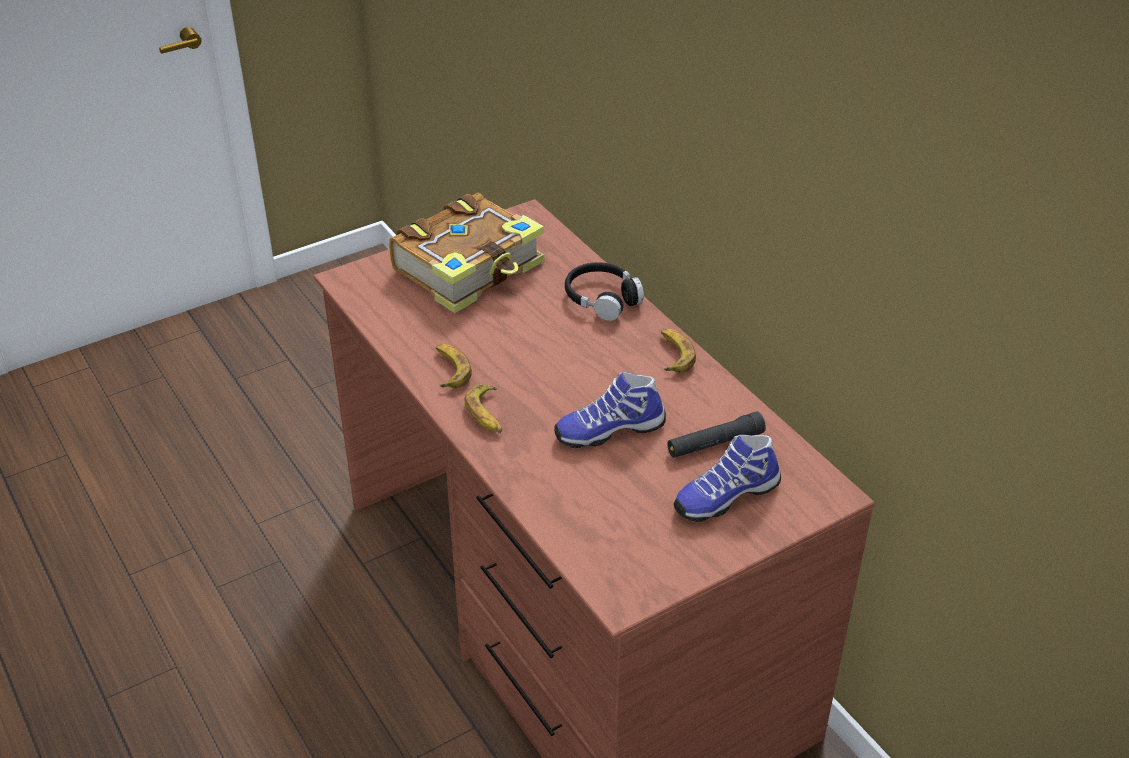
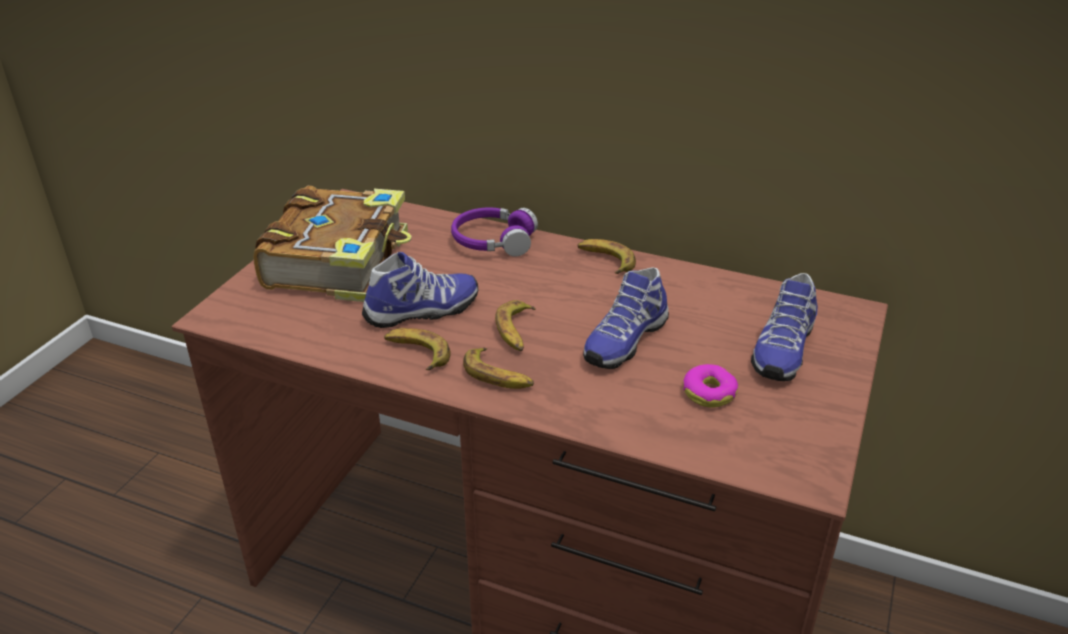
camera: 35 degrees left, 5 degrees down
(487, 338) = (423, 311): none -> shoe
(536, 385) = (516, 332): none -> banana
(602, 298) = (493, 241): black headphones -> purple headphones
(624, 500) = (709, 393): none -> donut
(715, 443) = (722, 313): black flashlight -> none

